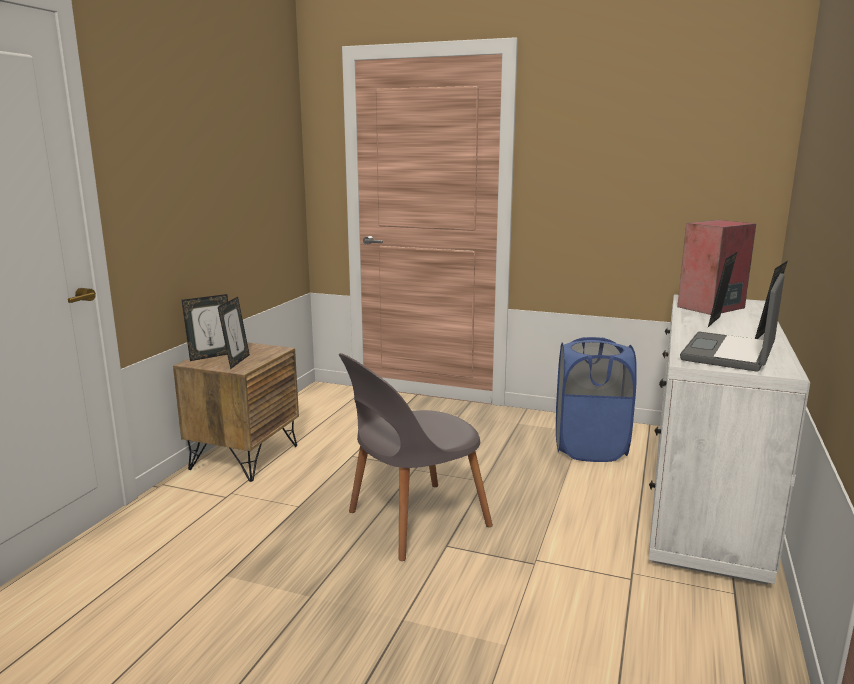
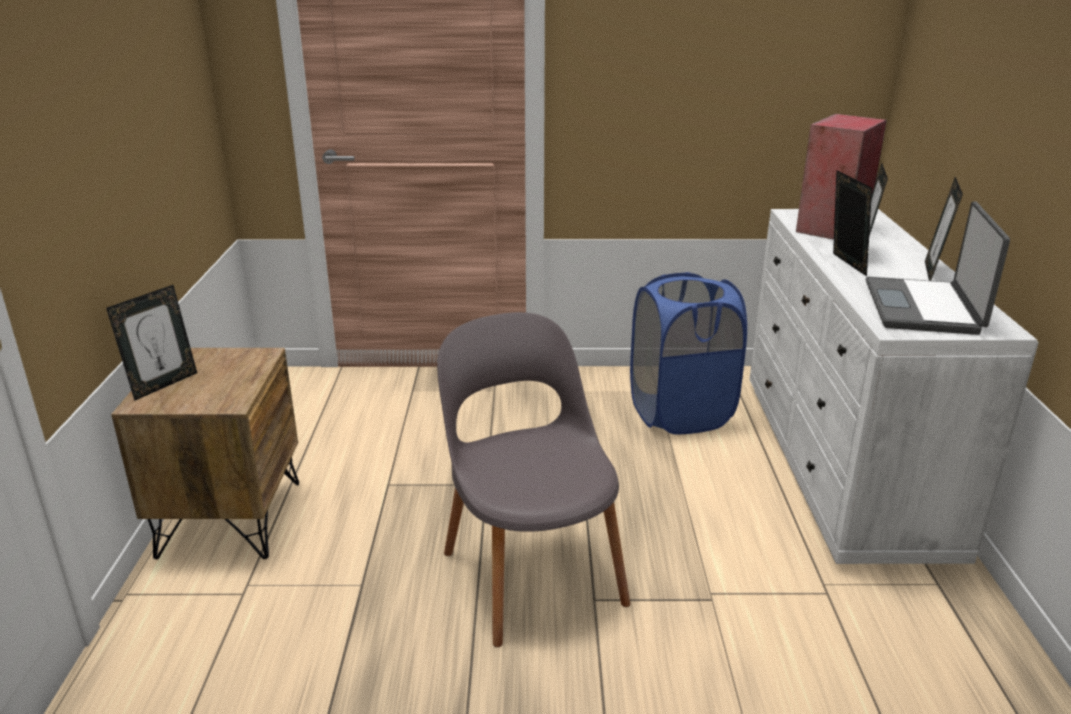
camera: 20 degrees left, 10 degrees up
(236, 361) = (213, 389): picture frame -> picture frame (844, 265)
(413, 521) = (531, 571): grey chair -> grey chair turned 120 degrees clockwise

